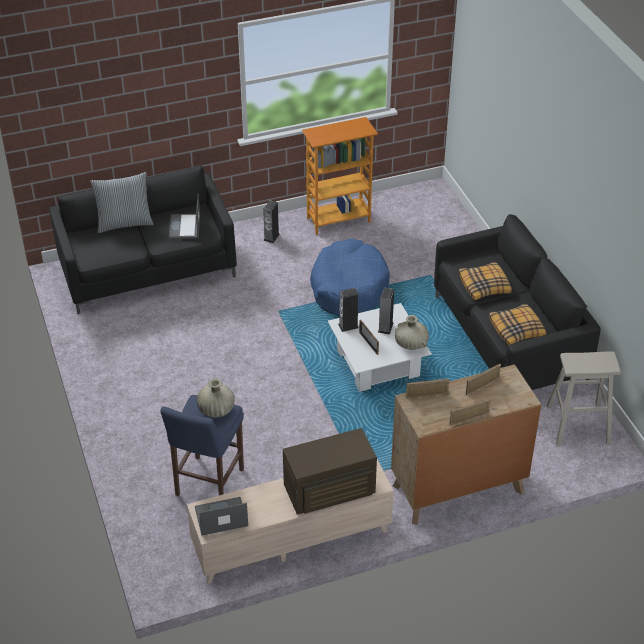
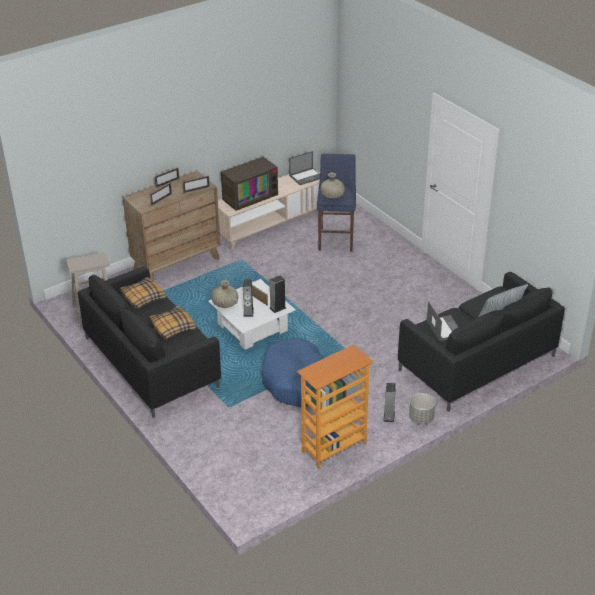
camera: 165 degrees right, 5 degrees down
(241, 229) = (421, 418): none -> grey planter

